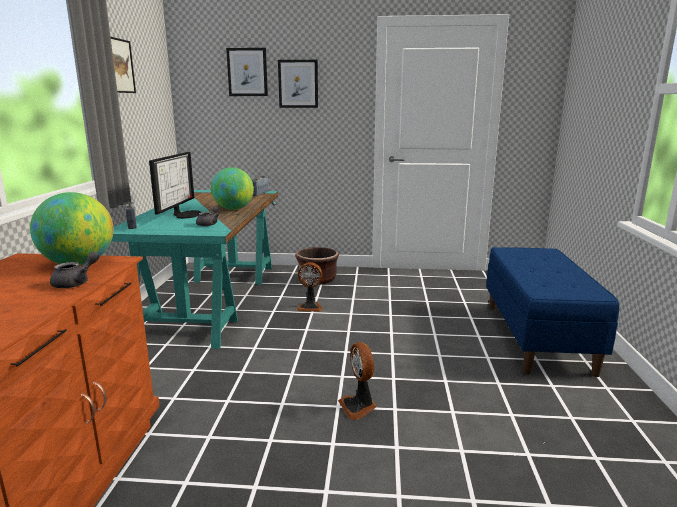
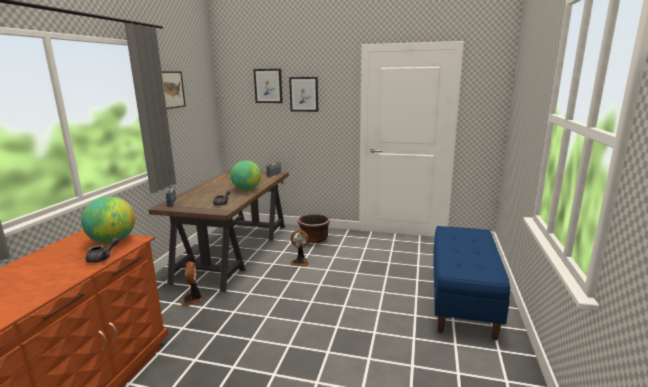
camera: 10 degrees right, 0 degrees up
(185, 214) = (211, 193): monitor -> none
(212, 299) = (234, 251): turquoise desk -> brown desk
(359, 406) = (303, 347): fan -> fan (193, 299)

